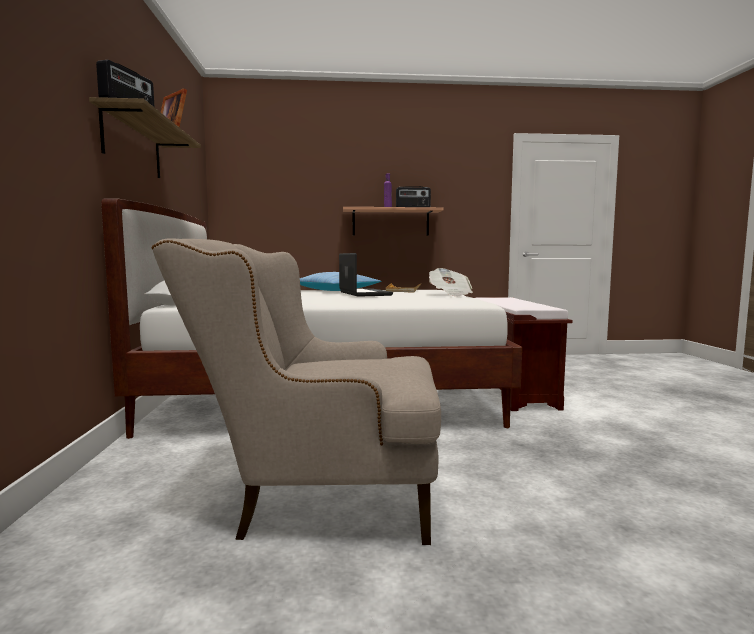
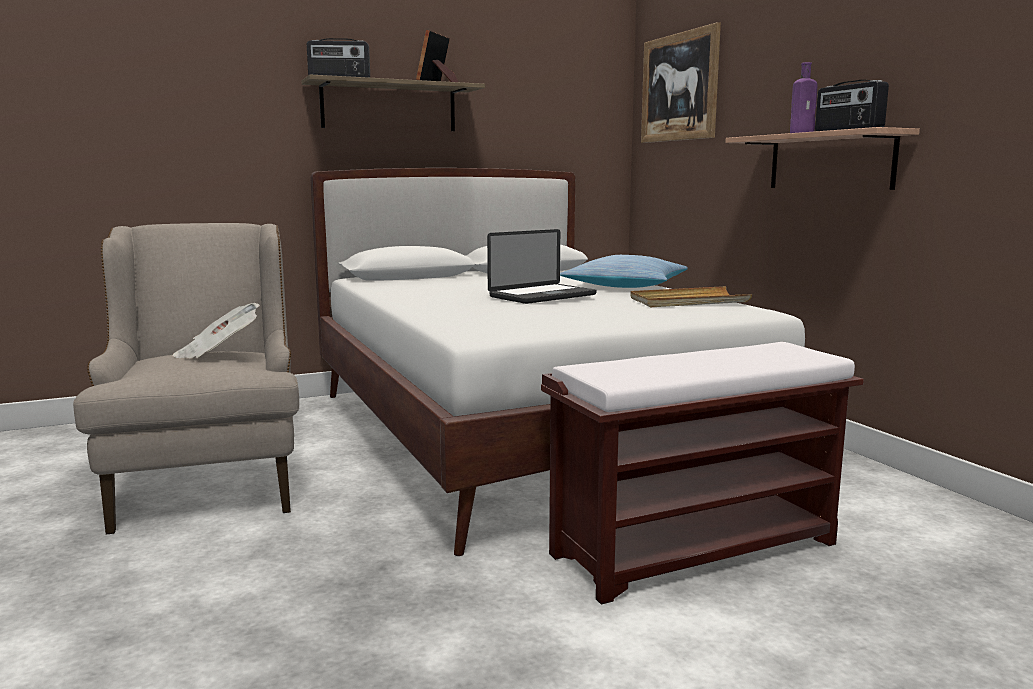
camera: 70 degrees right, 5 degrees up
(263, 173) = (679, 87): none -> picture
(450, 294) = (611, 320): newspaper -> newspaper (218, 353)

